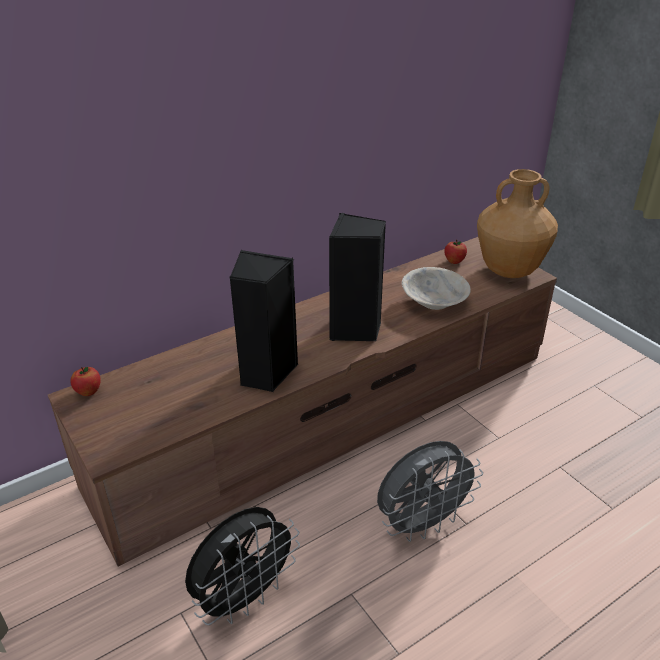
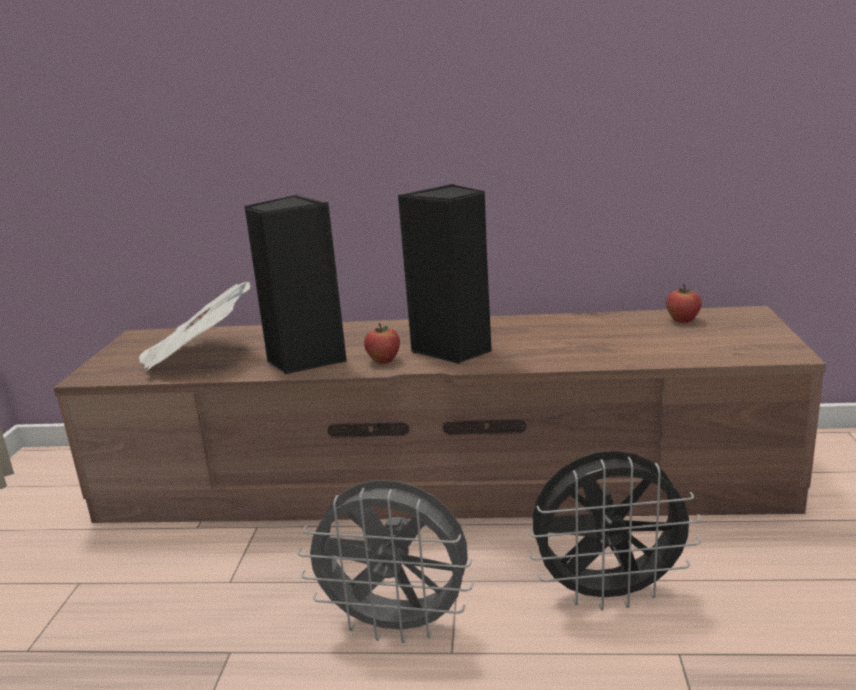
camera: 40 degrees right, 15 degrees down
(88, 392) = (153, 335): apple -> apple (383, 360)
(172, 401) = (196, 357): none -> newspaper
(244, 598) = (139, 599): black fan -> black fan (609, 593)
(434, 302) = (591, 348): beige bowl -> none
(510, 271) = (753, 343): brown vase -> none

